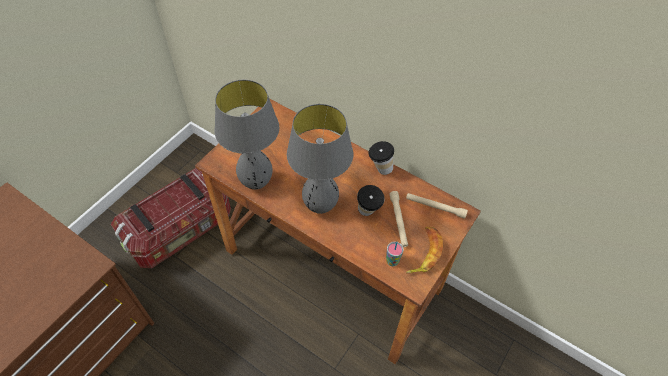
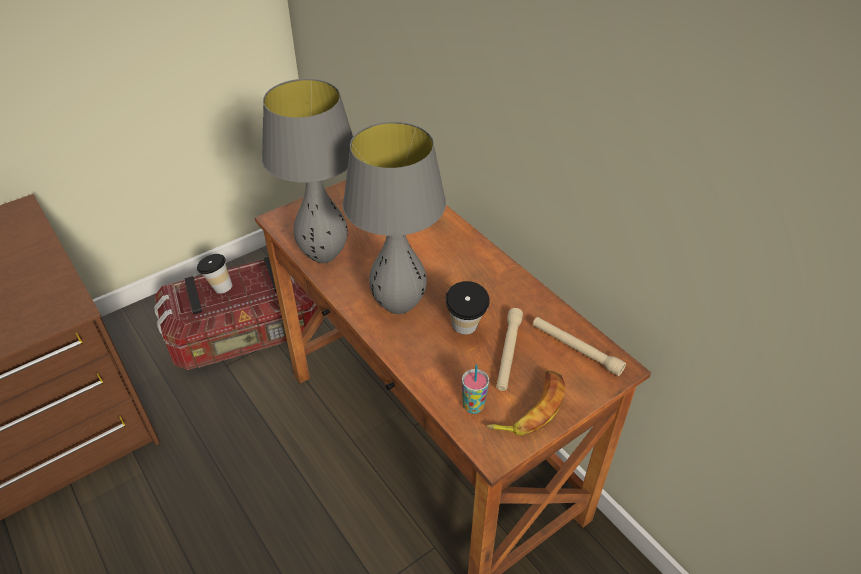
camera: 20 degrees right, 10 degrees down
(379, 169) = (509, 278): cup -> cup (218, 287)

